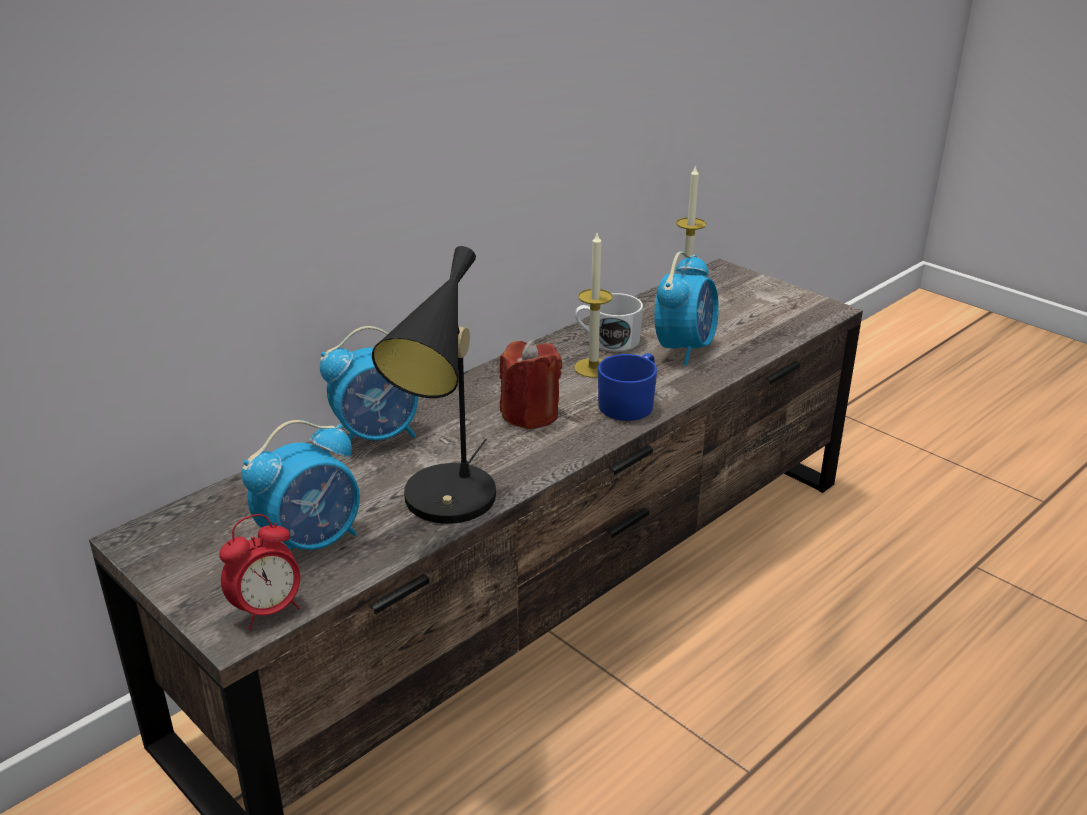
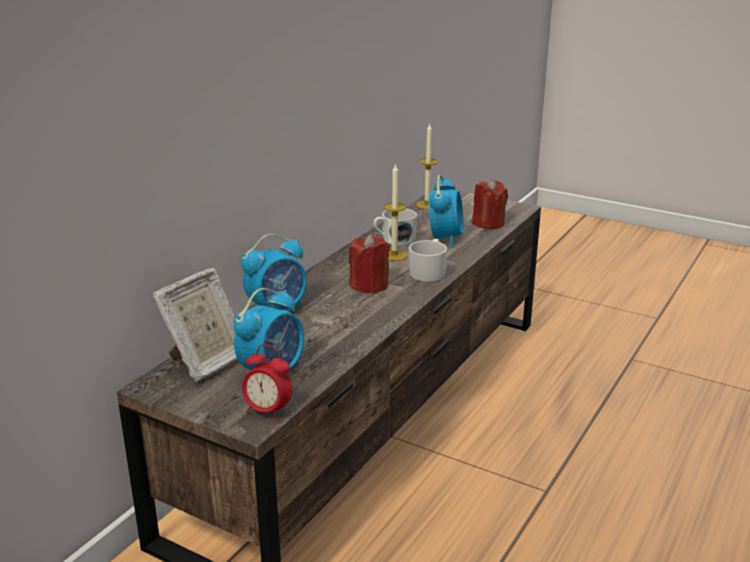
camera: 15 degrees left, 5 degrees down
(232, 511) = (206, 362): none -> picture frame
(268, 610) = (267, 411): alarm clock -> alarm clock turned 75 degrees clockwise
(448, 505) = (347, 340): black table lamp -> none
(630, 403) = (428, 272): blue mug -> white mug
(764, 329) = (488, 223): none -> red candle

